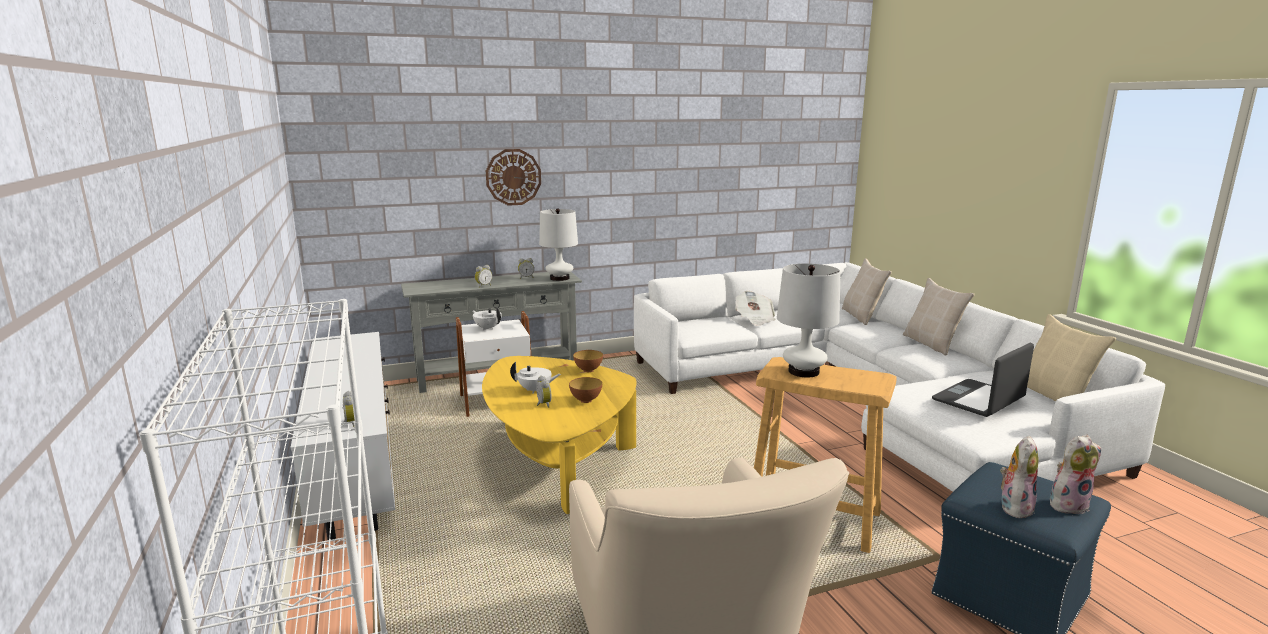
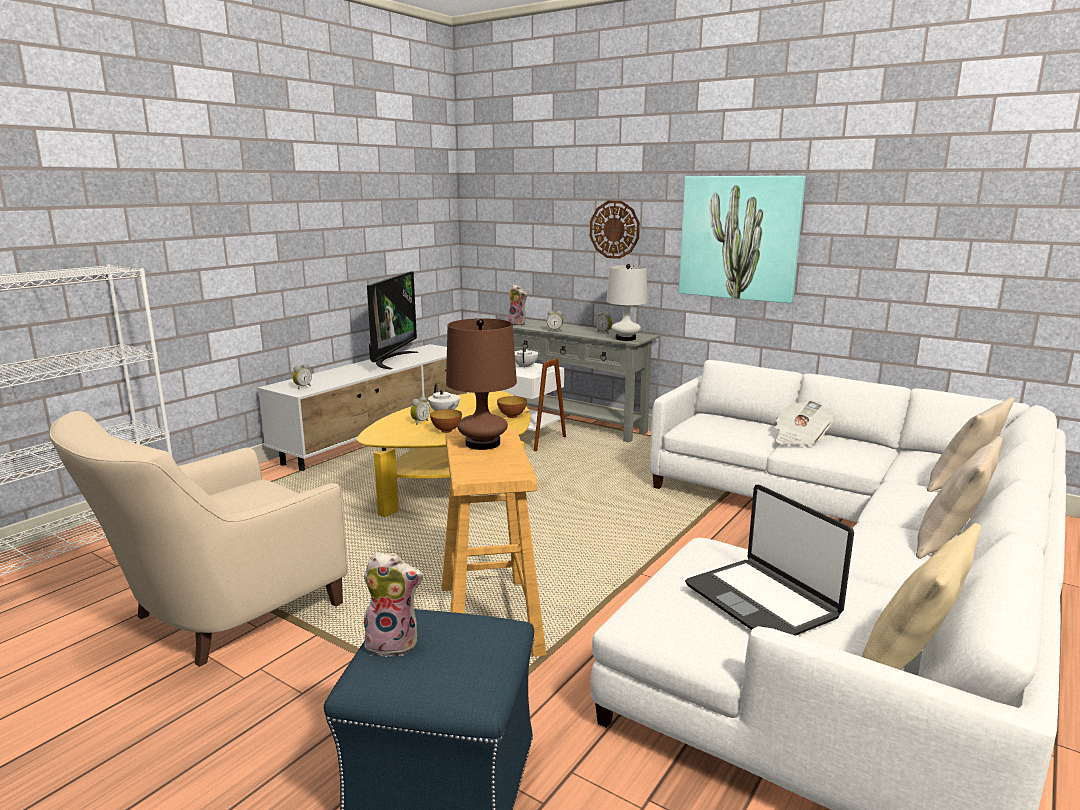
camera: 55 degrees right, 0 degrees up
(337, 365) = (391, 360): none -> television
(632, 176) = (739, 238): none -> picture
(803, 371) = (483, 443): white table lamp -> brown table lamp
(979, 400) = (762, 600): laptop -> laptop turned 135 degrees counterclockwise
(1068, 504) = (433, 680): plush toy -> plush toy (518, 323)

